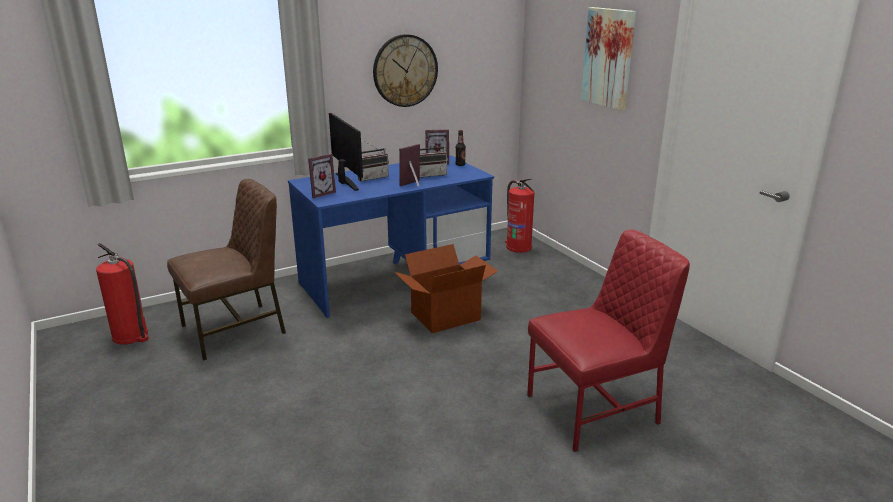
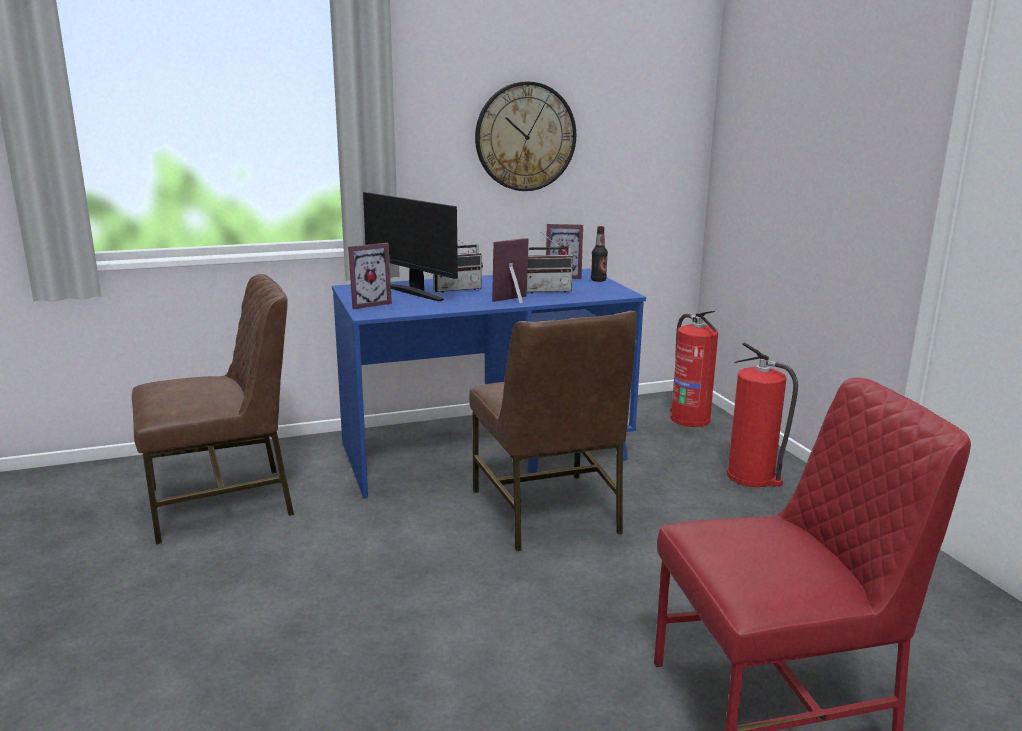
camera: 10 degrees right, 5 degrees down
(131, 336) = (74, 497): fire extinguisher -> fire extinguisher (752, 477)
(345, 182) = (413, 292): monitor -> monitor turned 150 degrees clockwise
(445, 316) = (547, 512): cardboard box -> brown chair
(608, 58) = (845, 114): picture -> none

